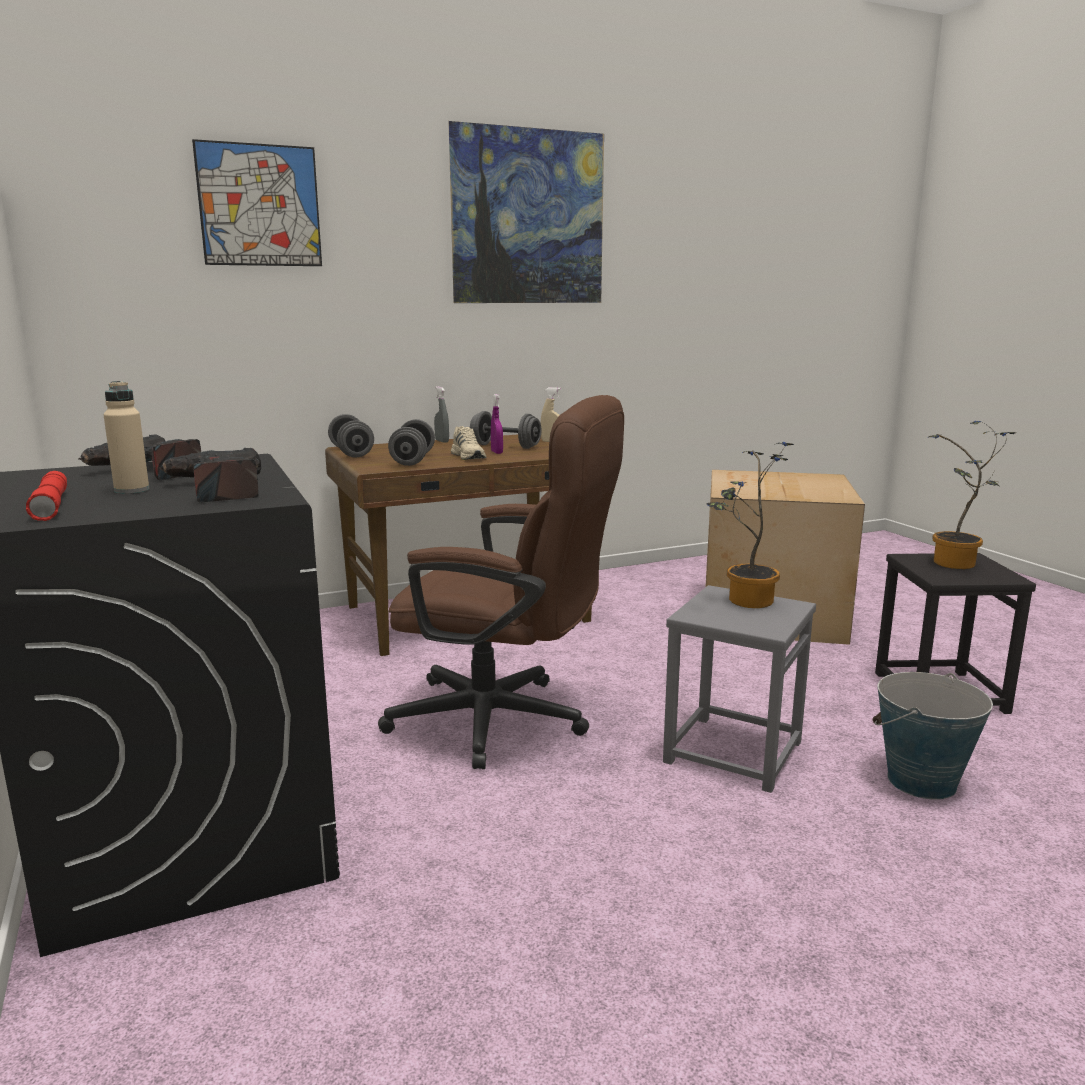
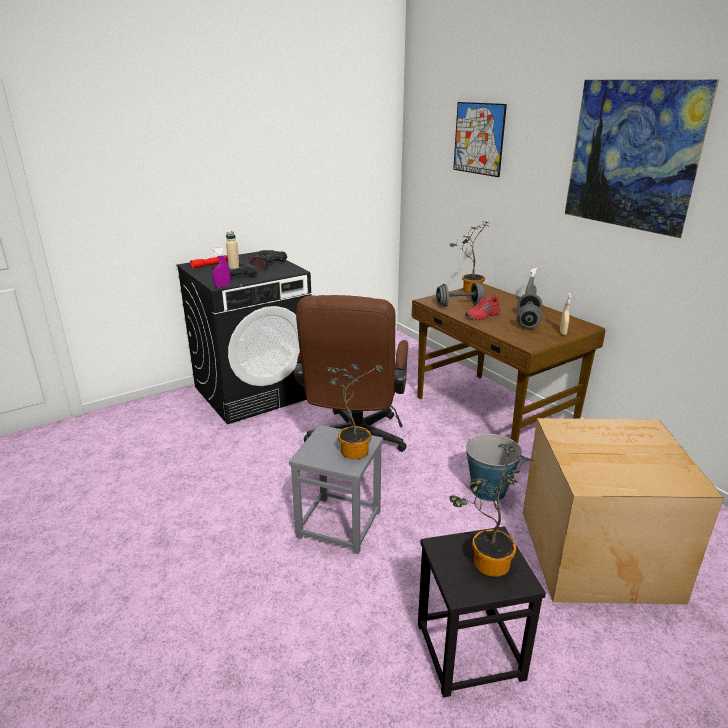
camera: 80 degrees right, 10 degrees up
(351, 453) = (469, 290): grey dumbbell -> potted plant
(469, 456) = (483, 316): beige shoe -> red shoe
(497, 452) = (503, 321): purple spray bottle -> purple spray bottle (222, 286)
(921, 781) = (317, 608): bucket -> bucket (488, 490)

